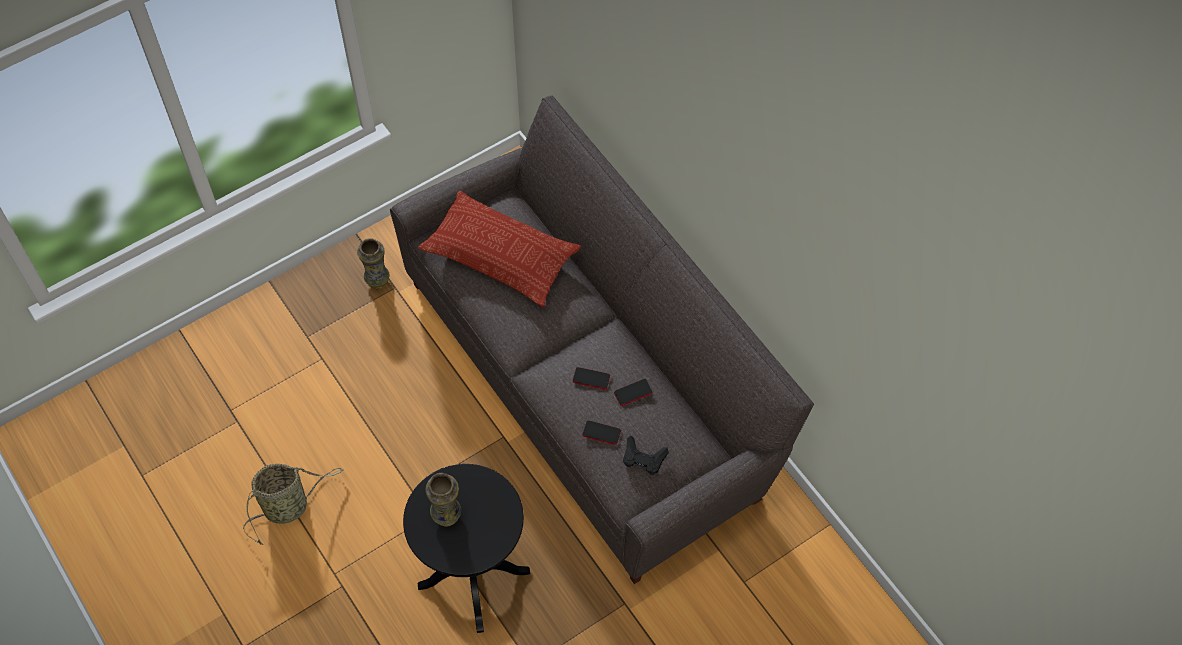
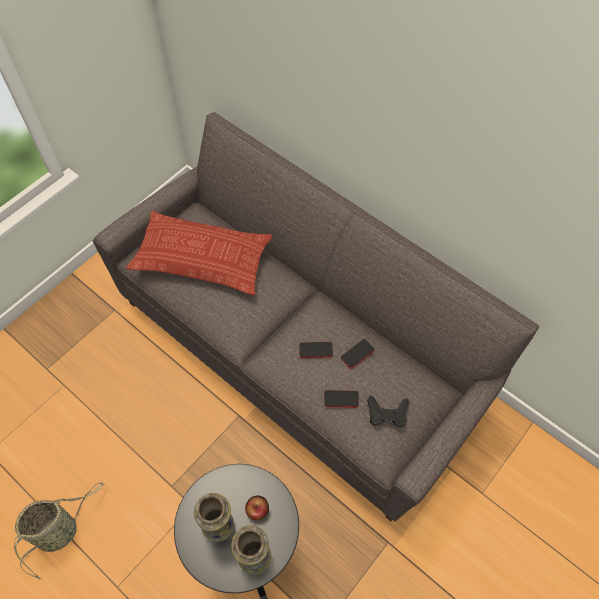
camera: 15 degrees left, 0 degrees up
(377, 280) = (98, 307): vase -> vase (254, 558)
(486, 509) = (257, 510): none -> apple

